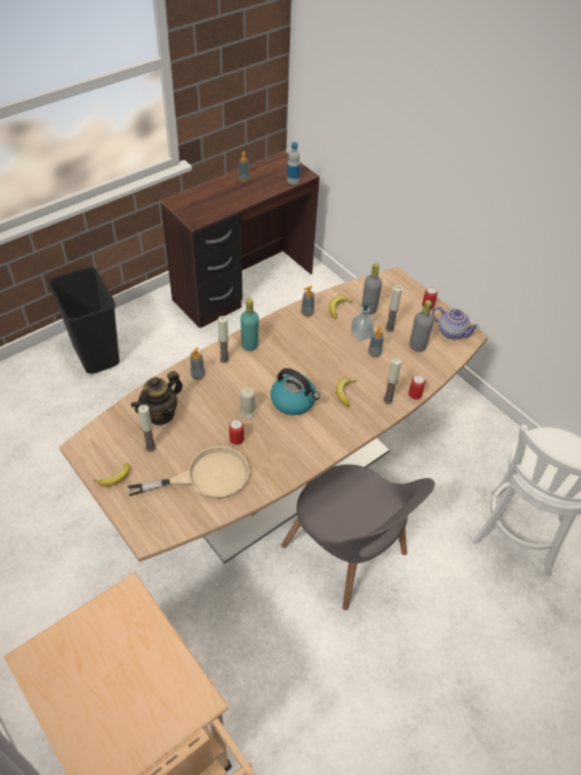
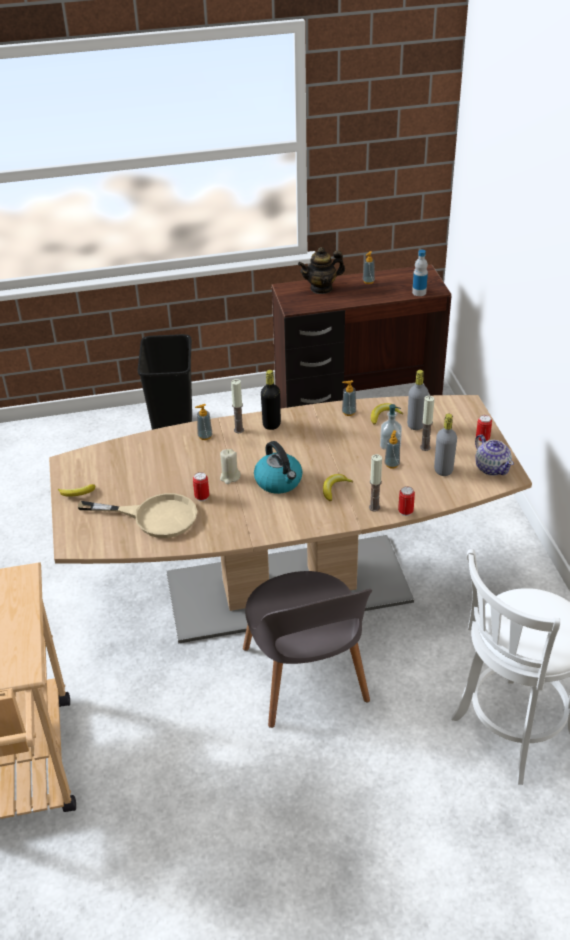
camera: 30 degrees right, 10 degrees down
(150, 447) = (123, 480): candle -> none
(160, 414) = (150, 457): teapot -> teapot (321, 288)
(250, 345) = (271, 424): turquoise bottle -> black bottle

